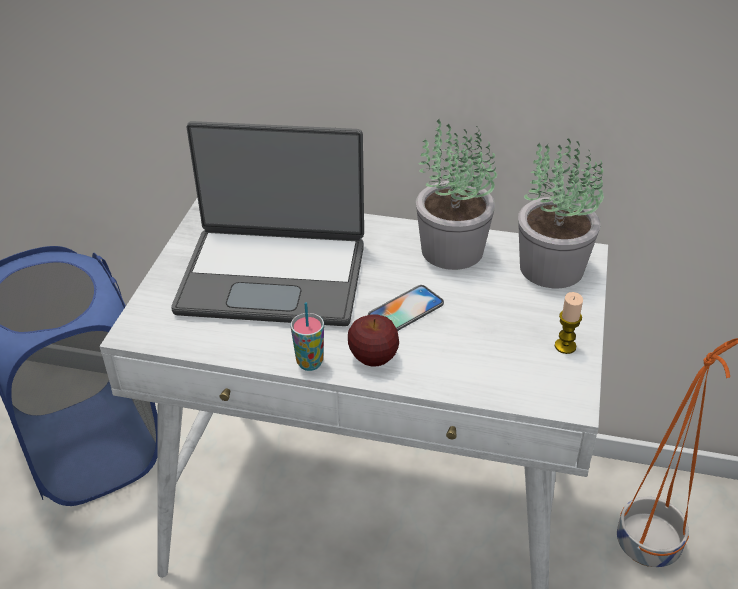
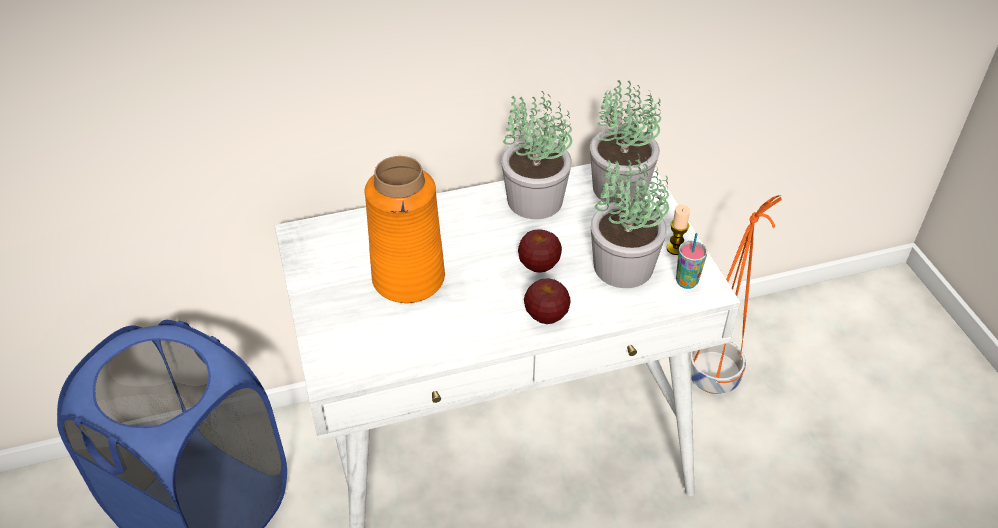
camera: 30 degrees left, 5 degrees up
(274, 276) = (409, 278): laptop -> orange vase
(310, 363) = (500, 340): cup -> cup (686, 282)
(406, 310) = (539, 265): phone -> apple
(491, 342) = (622, 267): none -> potted plant

